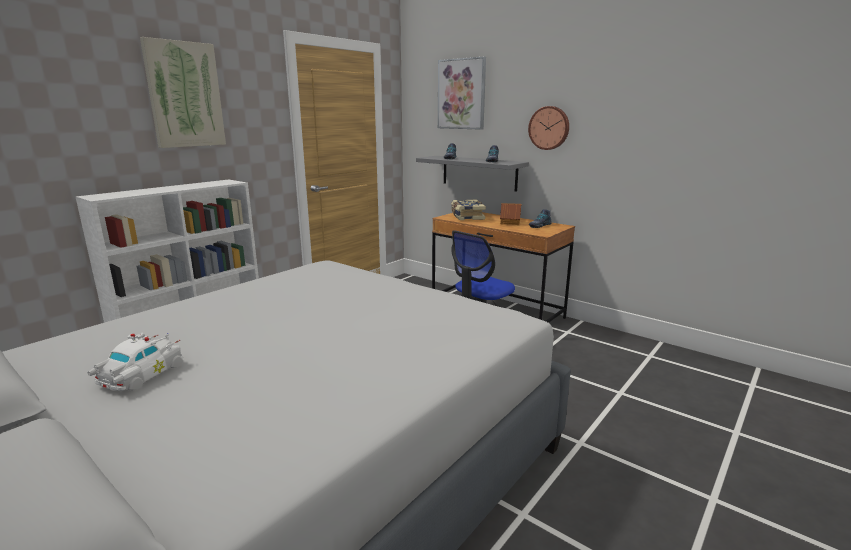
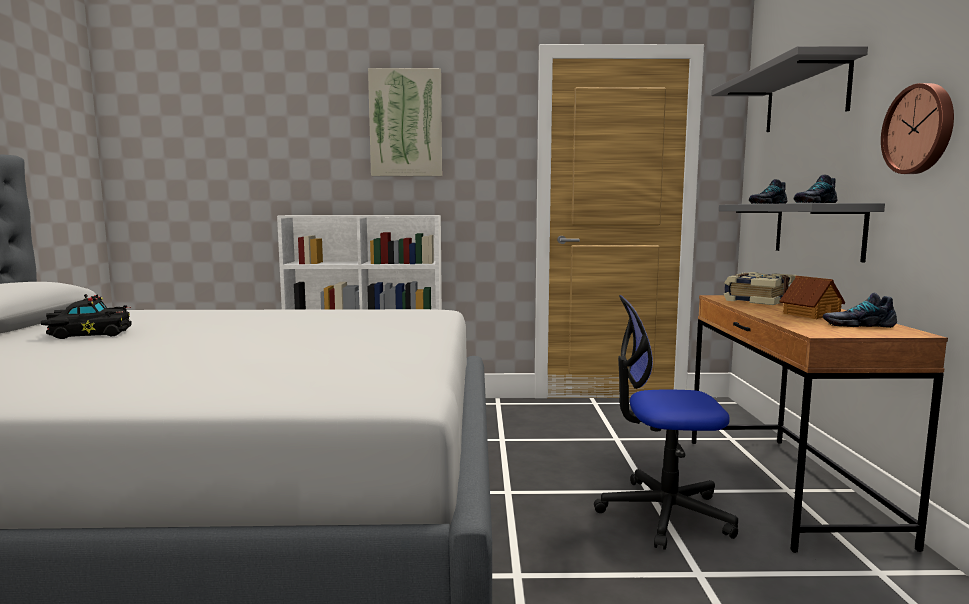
camera: 50 degrees right, 10 degrees down
(139, 375) = (89, 334): white toy car -> black toy car
(461, 94) = (805, 97): picture -> grey shelf

